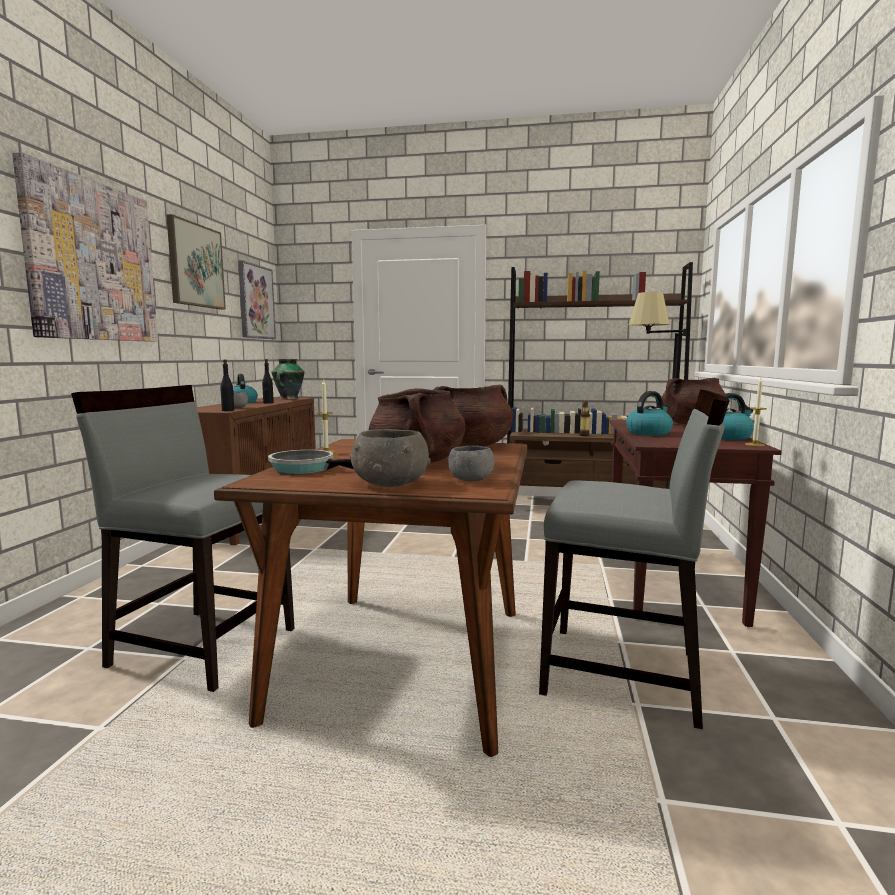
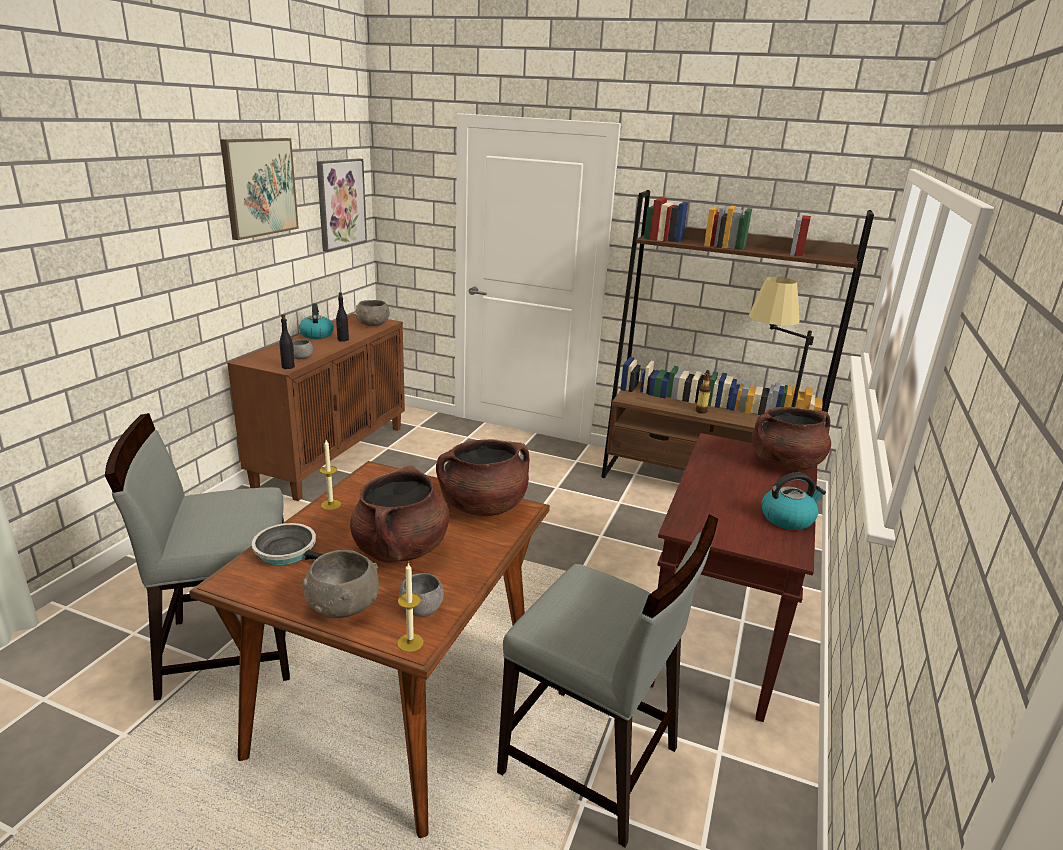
camera: 10 degrees right, 15 degrees up
(91, 261) = (133, 225): picture -> none
(203, 646) = (228, 649): grey chair -> grey chair turned 45 degrees counterclockwise
(288, 399) = (372, 324): vase -> grey bowl
(649, 433) = (708, 489): kettle -> none
(754, 444) = (797, 548): candle -> candle (410, 642)

